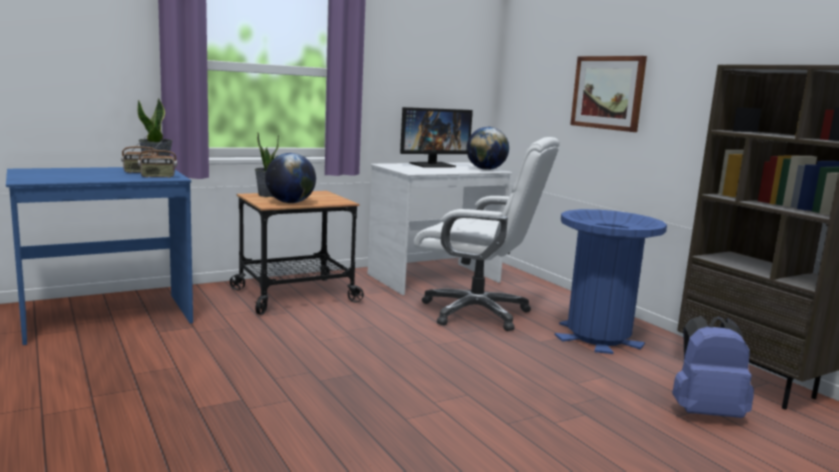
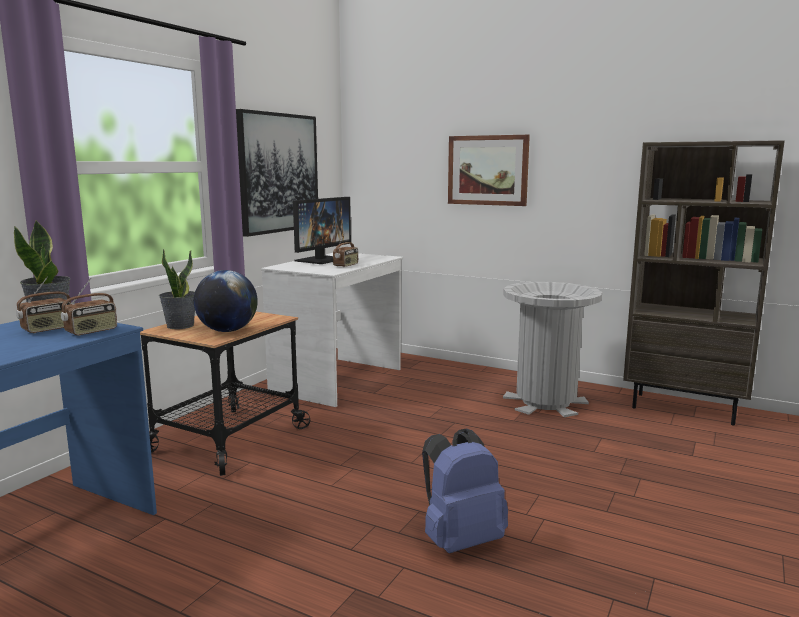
camera: 30 degrees left, 0 degrees up
(415, 84) = (278, 173): none -> picture
(439, 170) = (346, 265): none -> radio
(477, 312) = (426, 406): white office chair -> none
(486, 169) = (377, 257): globe -> none
(598, 336) = (546, 401): blue trash can -> grey trash can
(705, 412) = (701, 446): blue backpack -> blue backpack (460, 540)

